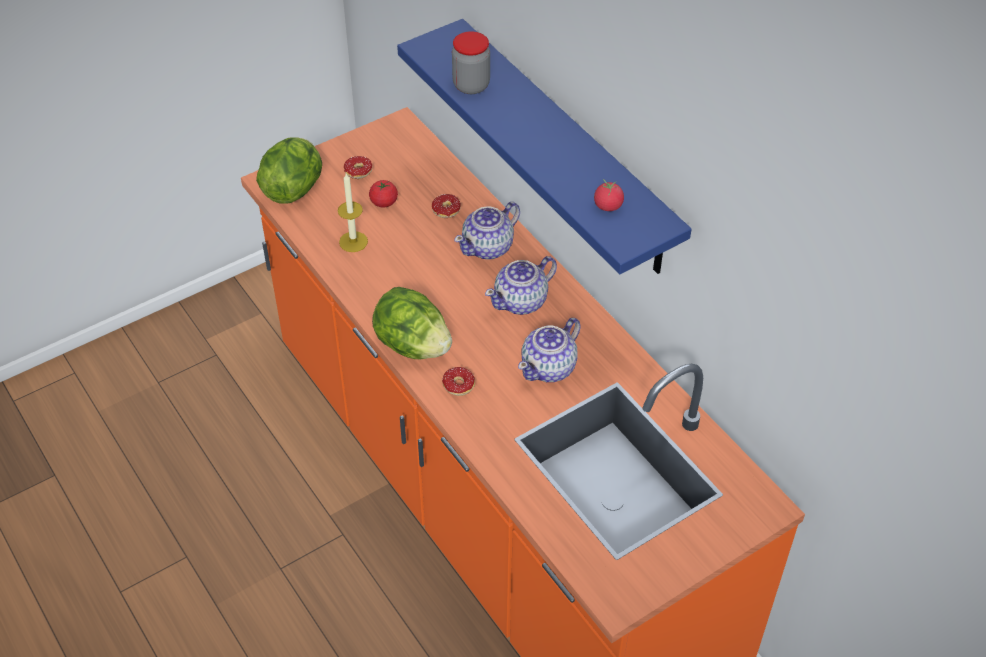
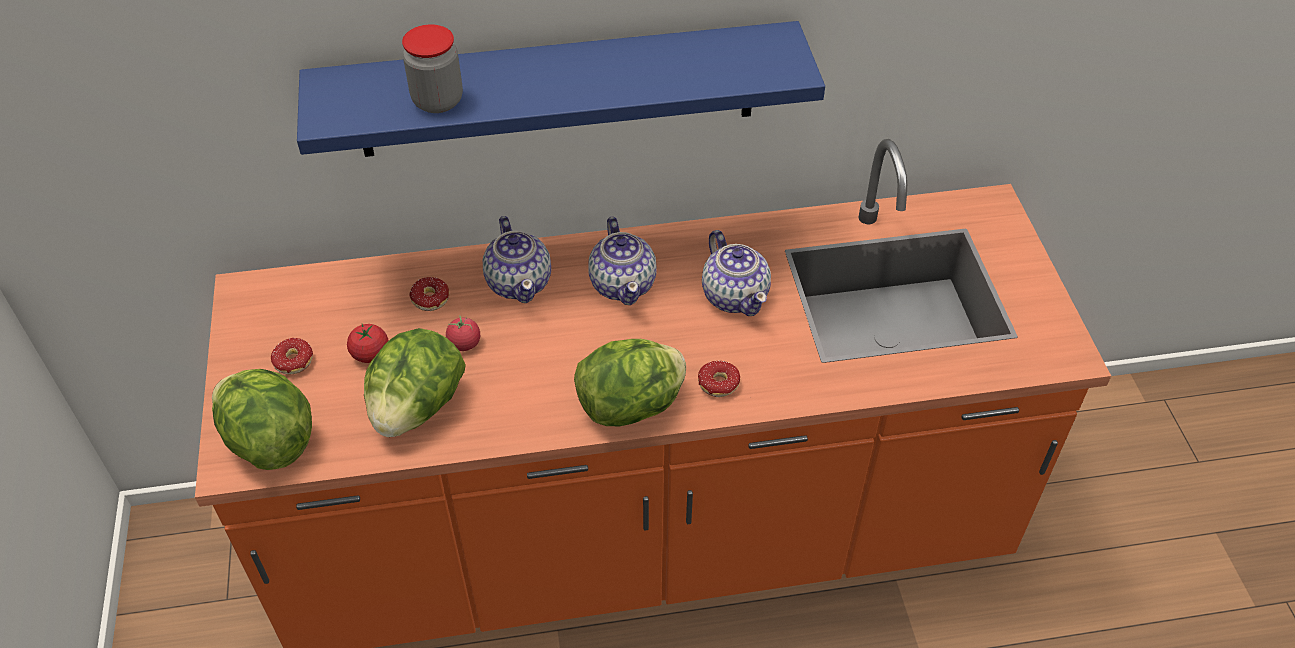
camera: 65 degrees left, 0 degrees up
(353, 241) = (417, 408): candle -> lettuce
(608, 206) = (728, 64): tomato -> tomato (464, 343)

